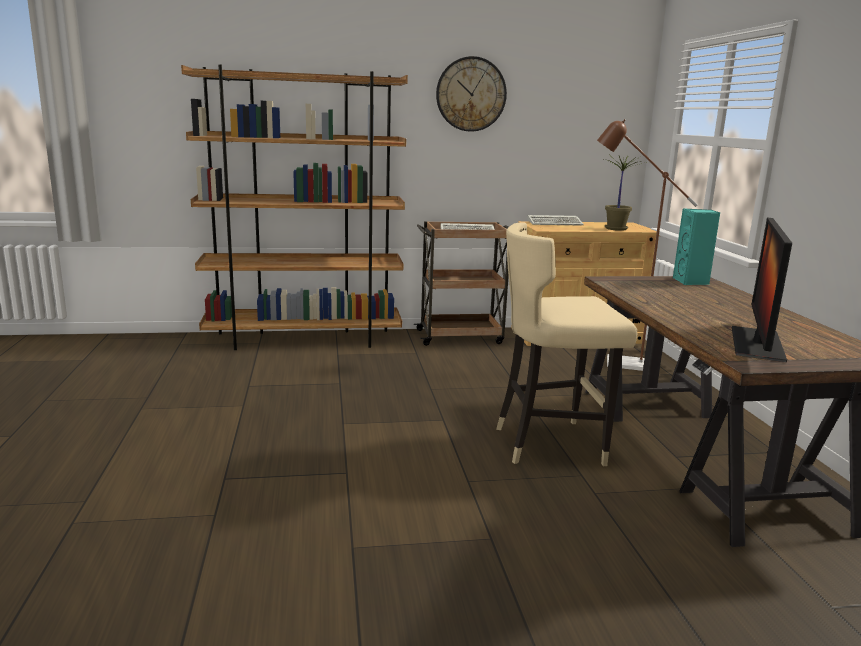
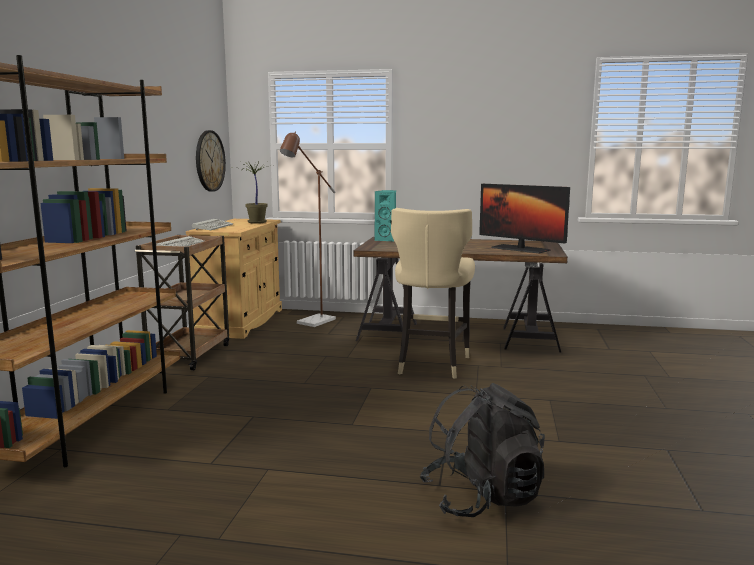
camera: 70 degrees left, 5 degrees down
(201, 502) = (482, 498): none -> black backpack
(471, 94) = (146, 108): wall clock -> wall clock (209, 161)

